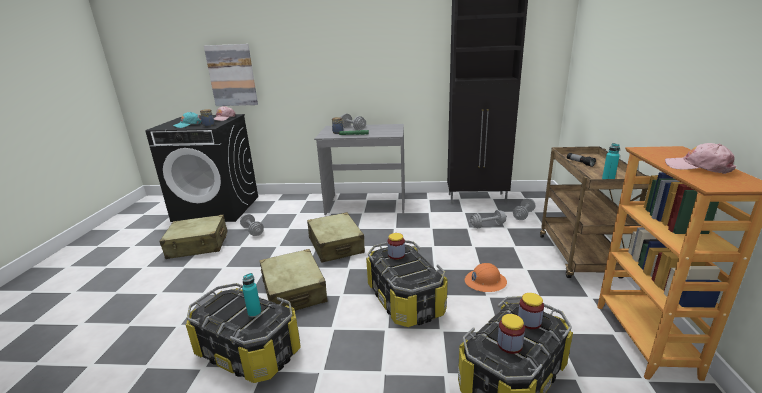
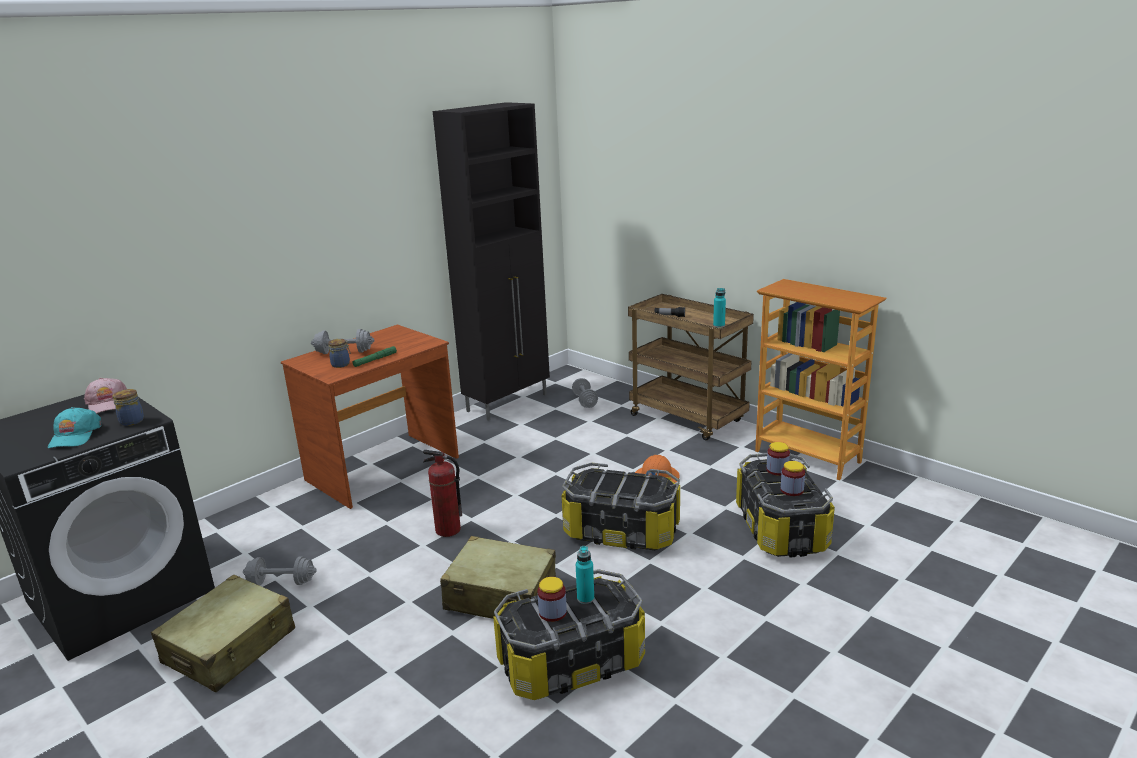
camera: 50 degrees left, 0 degrees up
(232, 75) = (77, 313): picture -> none
(336, 245) = (447, 530): beige suitcase -> fire extinguisher
(366, 204) = (383, 469): grey desk -> brown desk
(396, 255) = (599, 482): jar -> jar (552, 612)
(487, 225) = (570, 427): grey dumbbell -> none
(698, 167) = (825, 294): pink cap -> none

